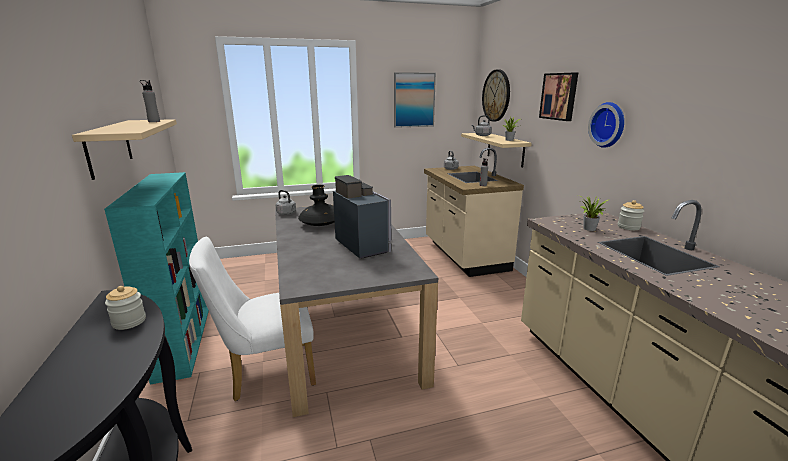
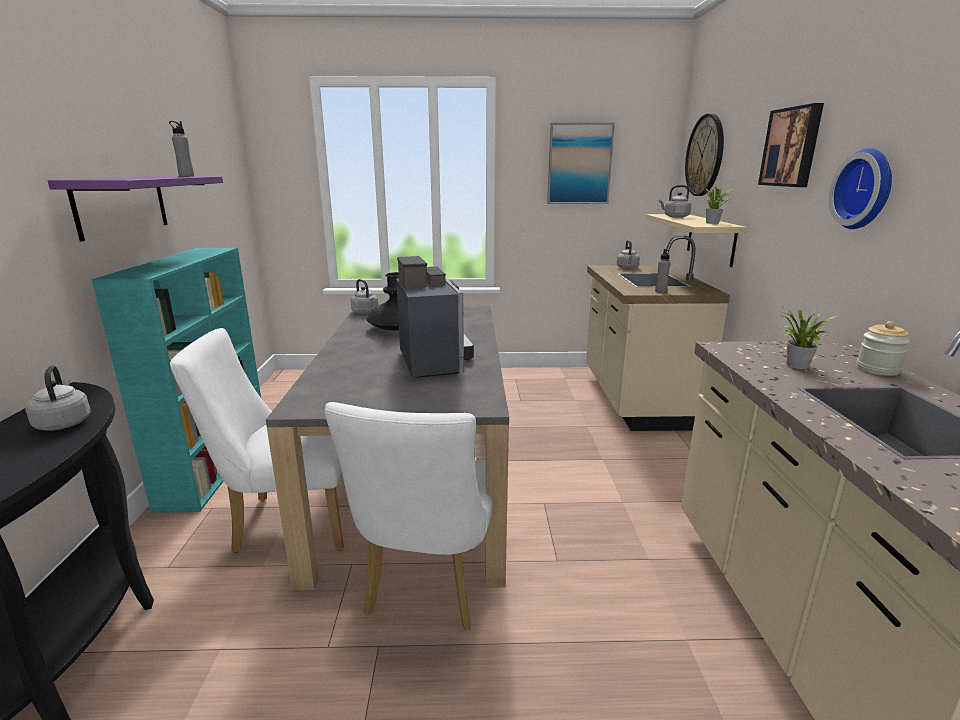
camera: 15 degrees right, 0 degrees up
(109, 147) = (122, 205): beige shelf -> purple shelf
(129, 322) = (64, 423): jar -> grey kettle
(385, 396) = (429, 586): none -> white chair

